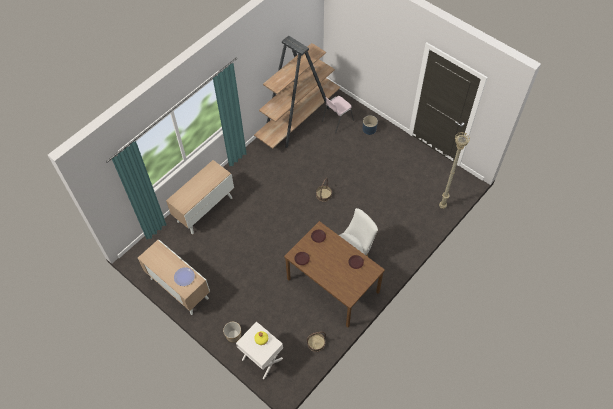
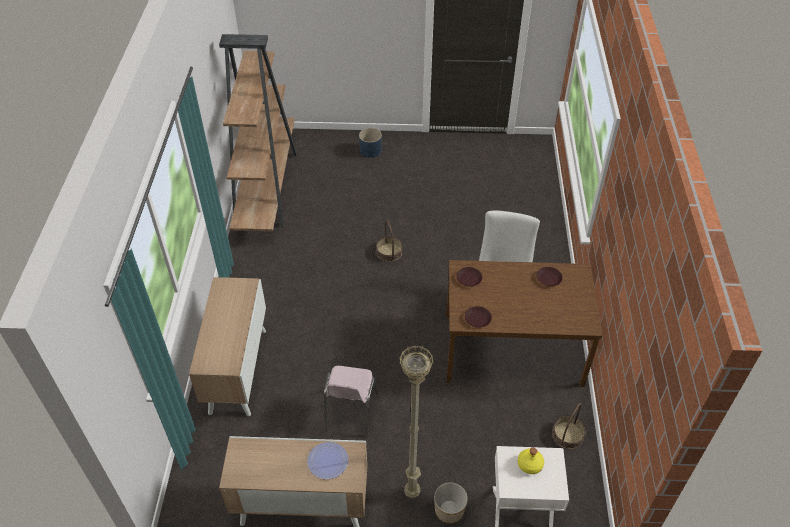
camera: 40 degrees left, 10 degrees down
(337, 121) = (320, 162): pink chair -> pink chair (350, 412)
(442, 207) = (541, 184): beige floor lamp -> beige floor lamp (412, 494)

